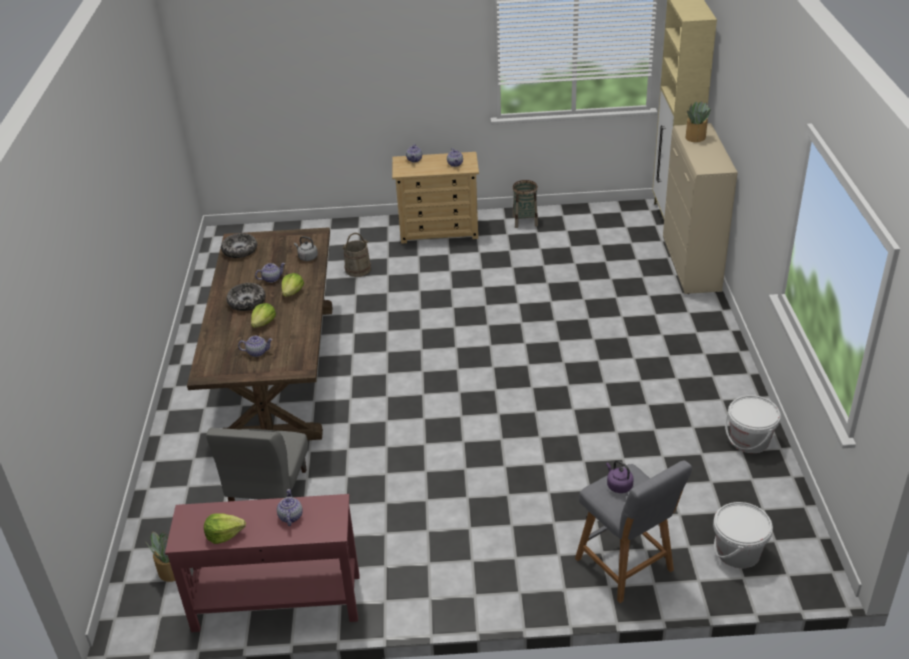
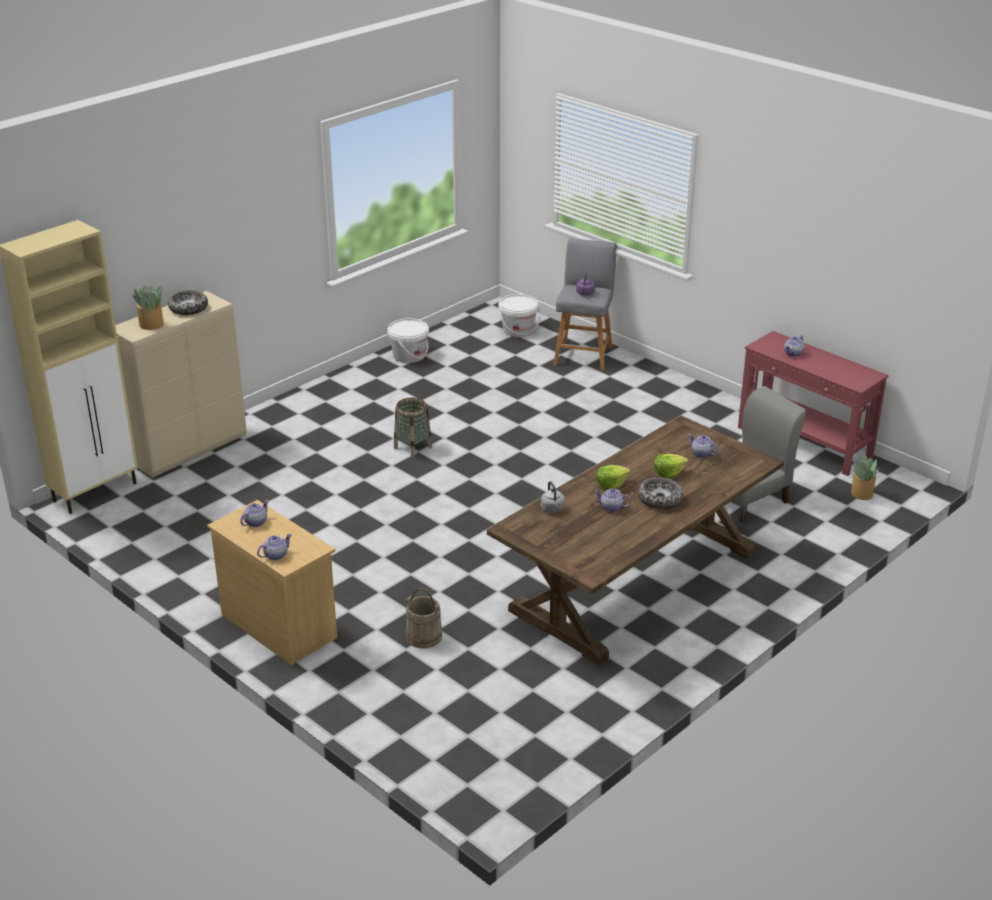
camera: 135 degrees left, 5 degrees down
(224, 534) = (843, 365): lettuce -> none
(240, 250) = (602, 556): bowl -> bowl (188, 308)
(525, 221) = (194, 577): basket -> basket (413, 447)

